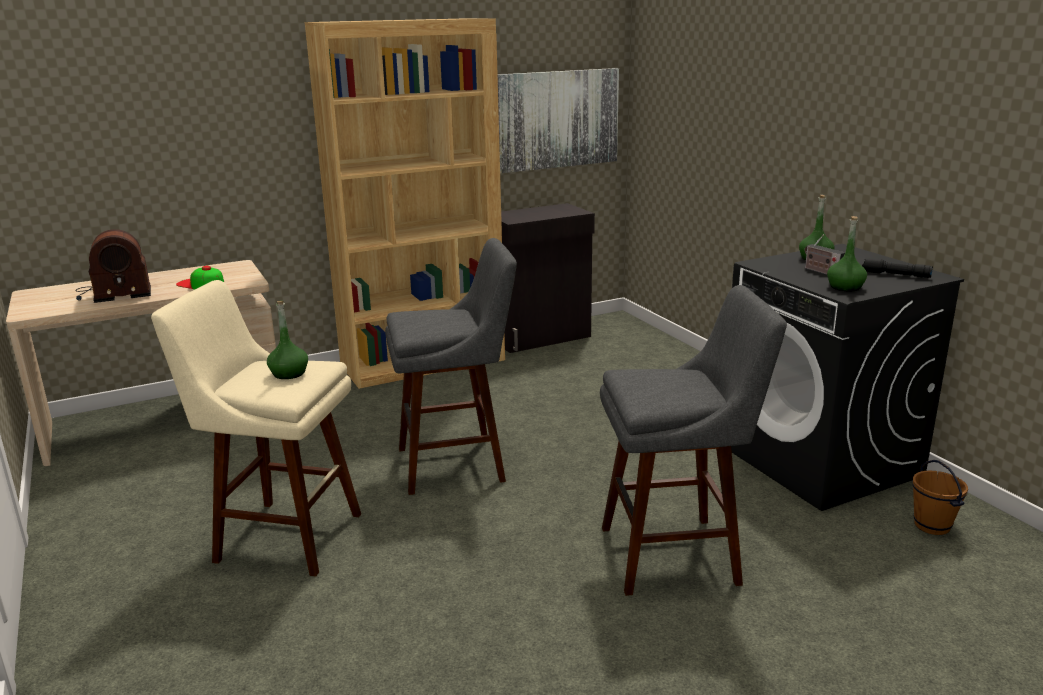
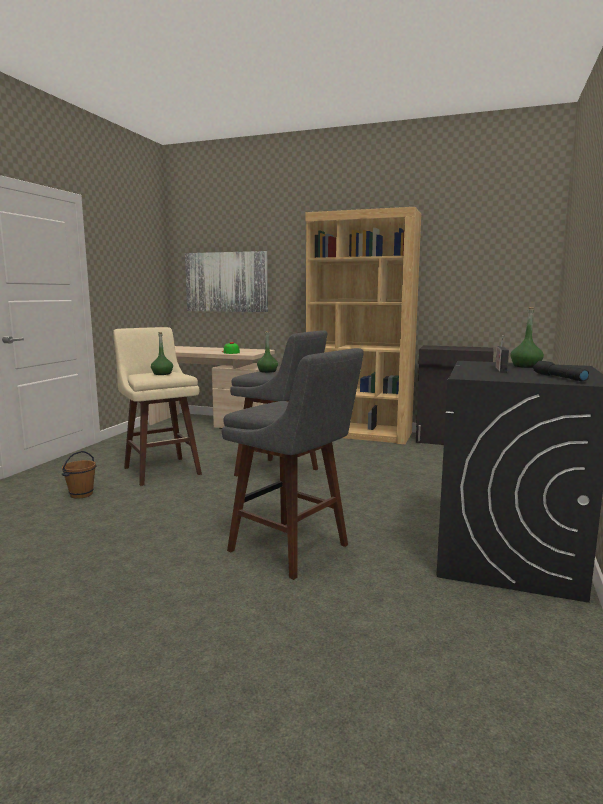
camera: 45 degrees right, 10 degrees down
(113, 293) = (196, 350): radio -> none
(554, 119) = (488, 285): picture -> picture (226, 282)
(845, 287) = (483, 375): green bottle -> green bottle (267, 371)
(931, 526) = (513, 628): brown bucket -> brown bucket (81, 494)

